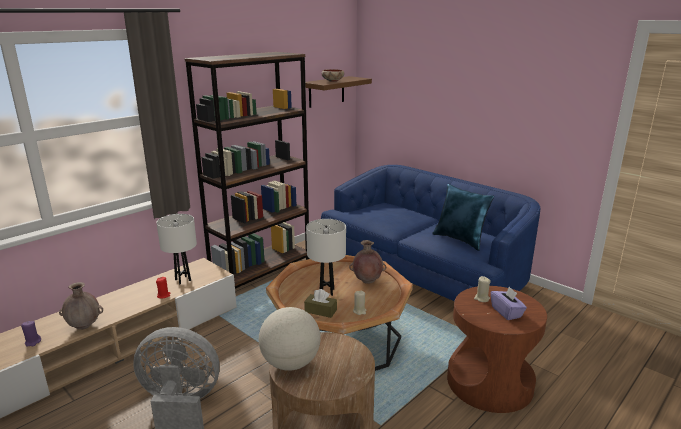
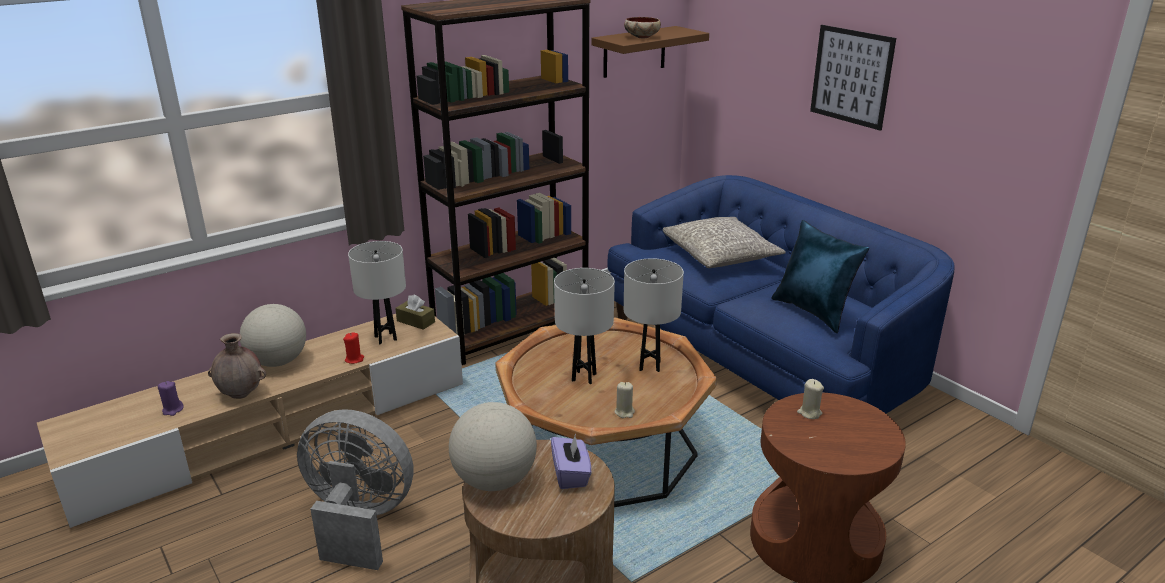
camera: 10 degrees right, 5 degrees up
(108, 302) = (278, 362): none -> globe
(320, 311) = (567, 406): brown tissue box -> brown tissue box (416, 321)
(367, 281) = (649, 366): brown vase -> white table lamp
(393, 212) = (721, 255): none -> grey pillow
(464, 98) = (851, 76): none -> picture
(506, 312) = (841, 439): purple tissue box -> purple tissue box (571, 474)

